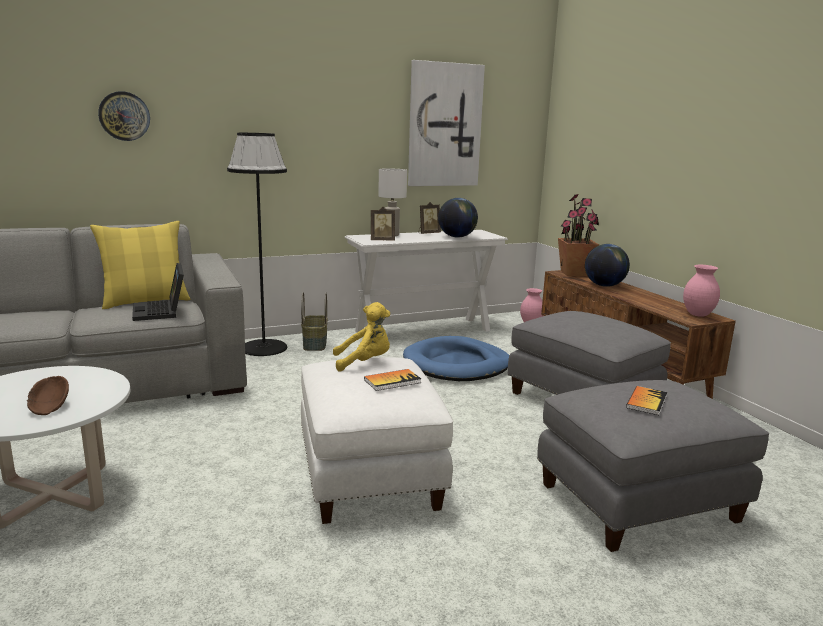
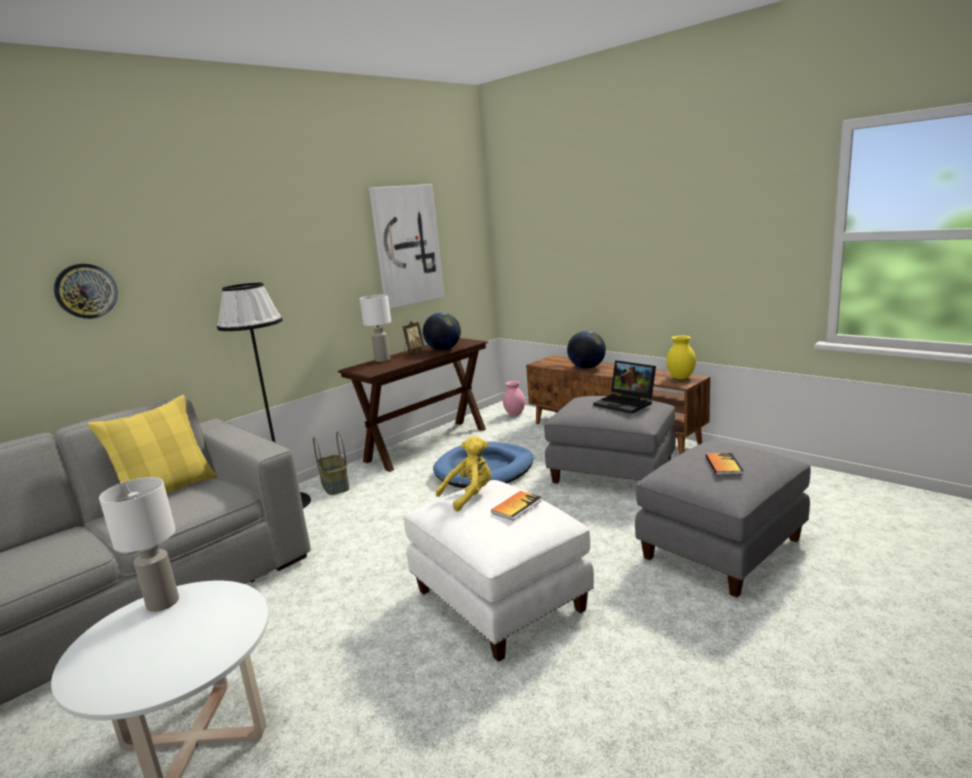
camera: 20 degrees left, 0 degrees up
(48, 408) = (195, 646): brown bowl -> none
(60, 374) = (162, 603): none -> white table lamp
(161, 311) = (204, 499): laptop -> laptop (626, 403)
(382, 240) = (382, 368): picture frame -> none
(423, 331) = (427, 444): white console table -> brown console table
(574, 273) = (552, 361): potted plant -> none
(697, 314) = (680, 378): pink vase -> yellow vase

